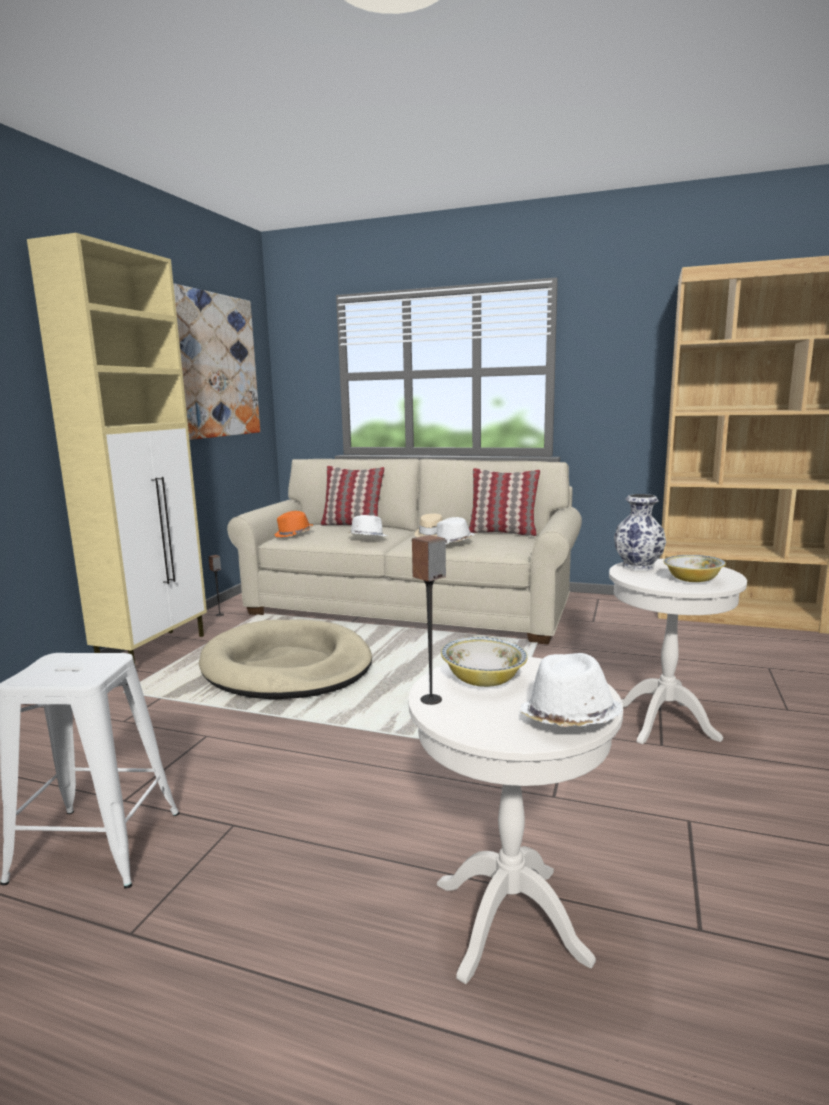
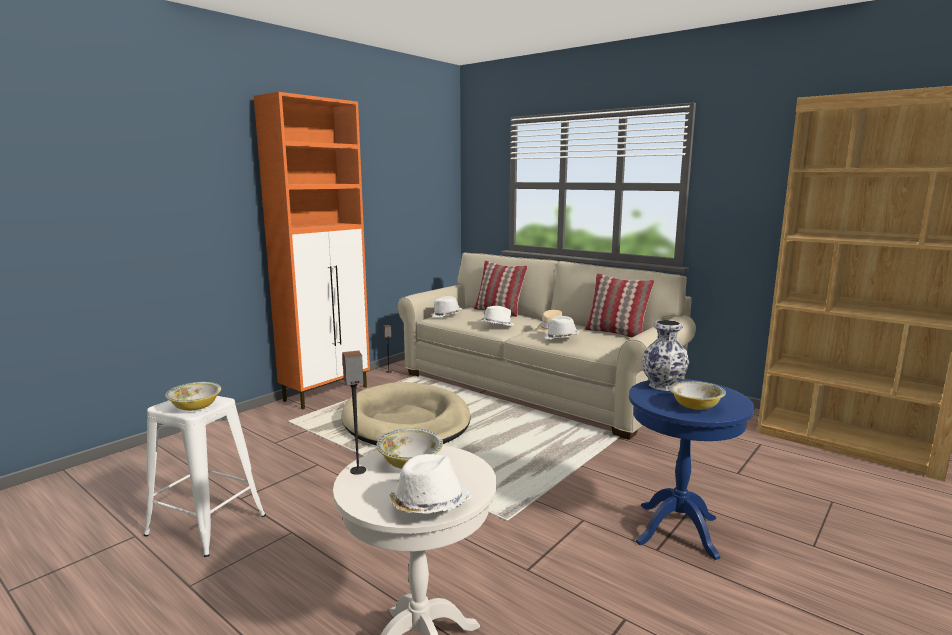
camera: 20 degrees right, 0 degrees up
(81, 671) = (195, 407): none -> bowl
(155, 650) = (327, 393): beige cabinet -> orange cabinet
(212, 366) = (403, 176): picture -> none
(294, 534) = (446, 315): orange hat -> white hat
(664, 722) = (677, 530): white side table -> blue side table

